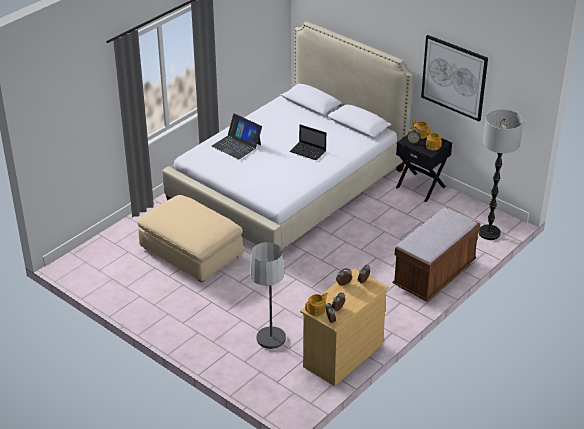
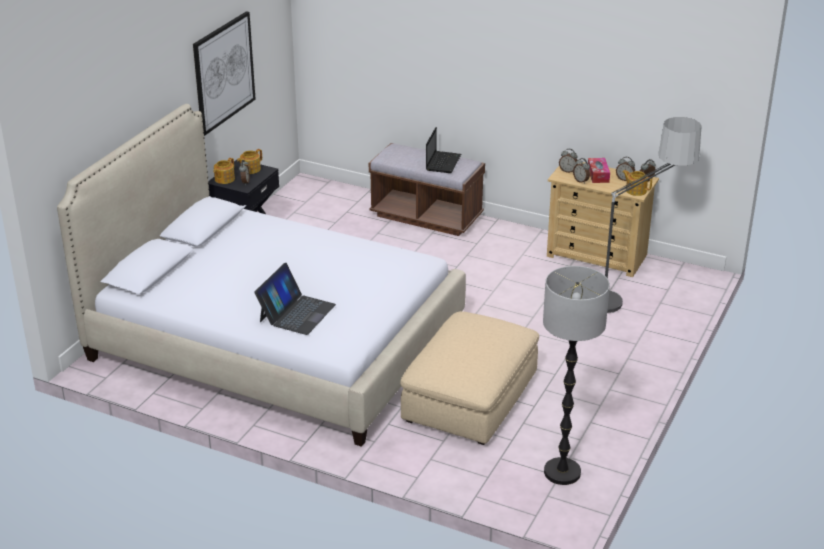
camera: 105 degrees left, 5 degrees down
(308, 151) = (290, 254): laptop -> laptop (443, 162)
(351, 296) = (598, 175): none -> tissue box
(489, 233) = (330, 191): floor lamp -> floor lamp (562, 472)

